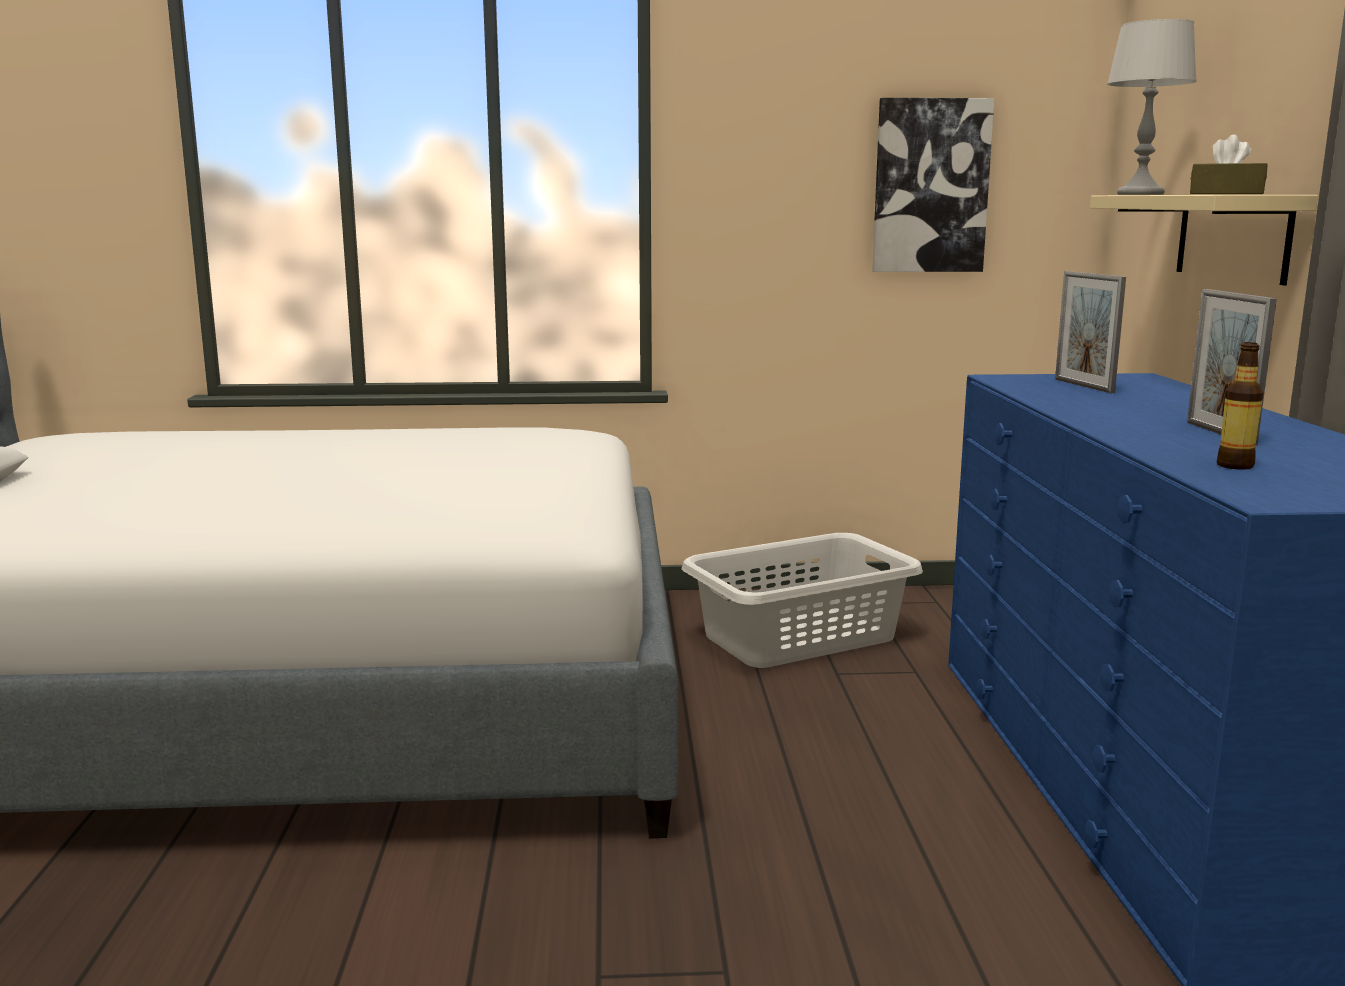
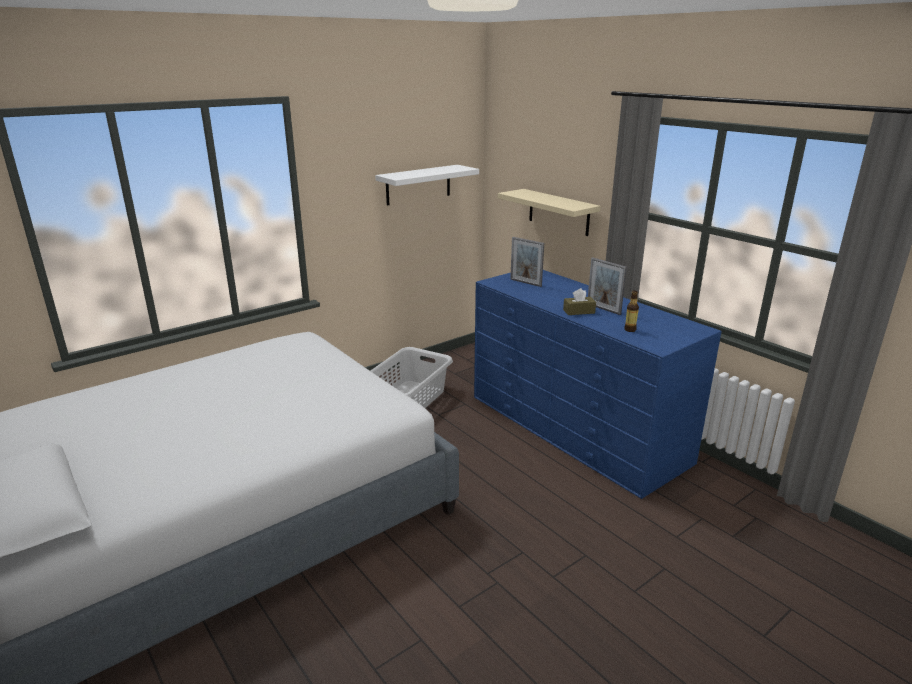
camera: 35 degrees left, 10 degrees up
(930, 186) = (418, 184): picture -> white shelf
(1139, 194) = (520, 194): grey table lamp -> none
(1226, 194) = (566, 203): brown tissue box -> brown tissue box (579, 311)

